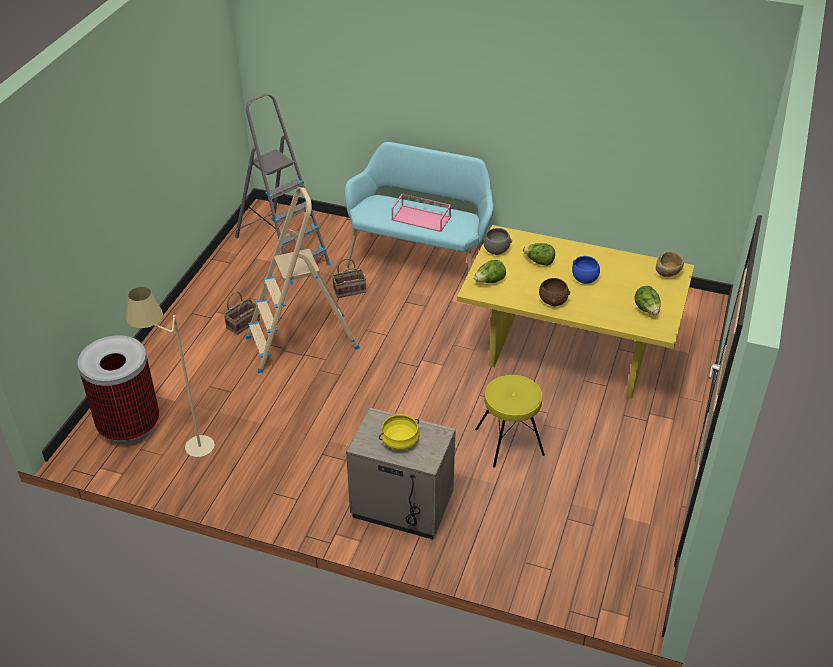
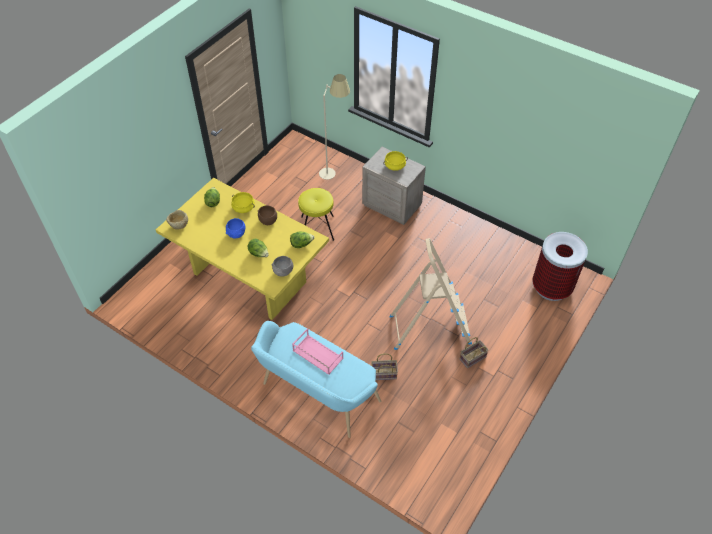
camera: 165 degrees left, 10 degrees up
(186, 450) = (513, 263): beige floor lamp -> beige floor lamp (334, 172)
(282, 250) = (432, 436): grey step ladder -> none
(598, 311) = (243, 207): none -> yellow cooking pot

